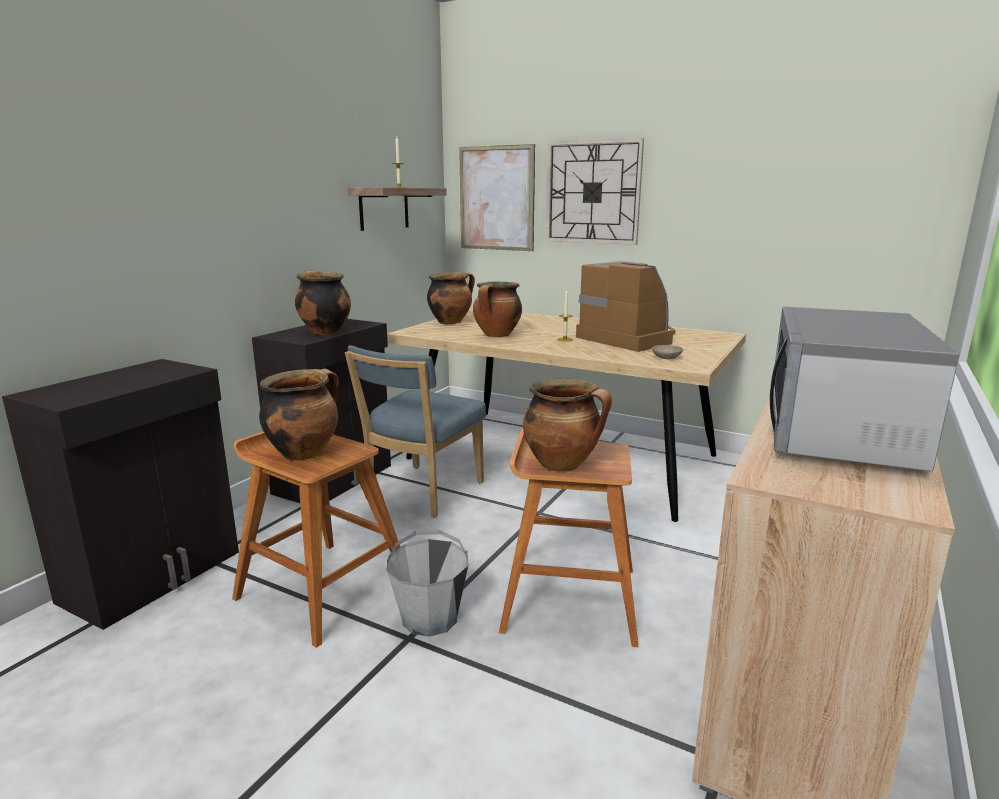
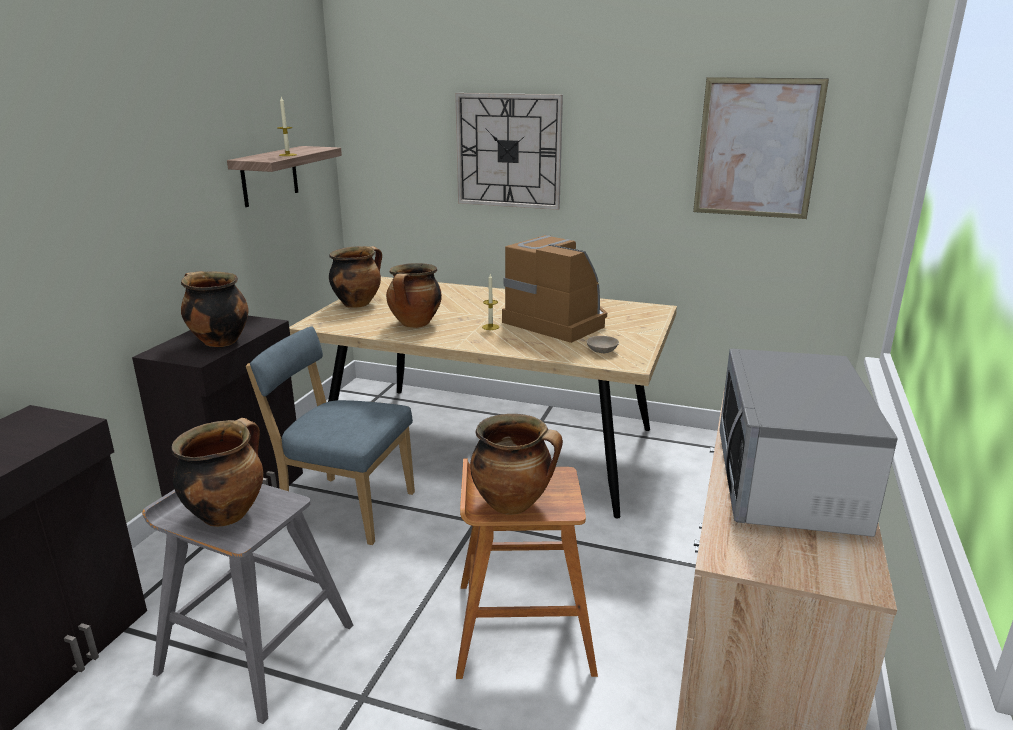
camera: 10 degrees left, 5 degrees up
(323, 589) = (255, 647): brown stool -> grey stool
(421, 493) = (344, 508): blue chair -> blue chair turned 90 degrees clockwise
(430, 617) = (381, 669): grey bucket -> none
(496, 198) = (398, 153): picture -> picture (757, 148)

